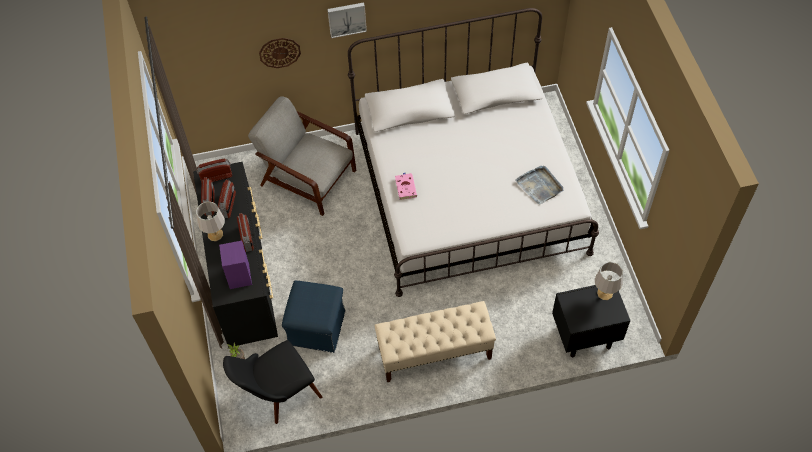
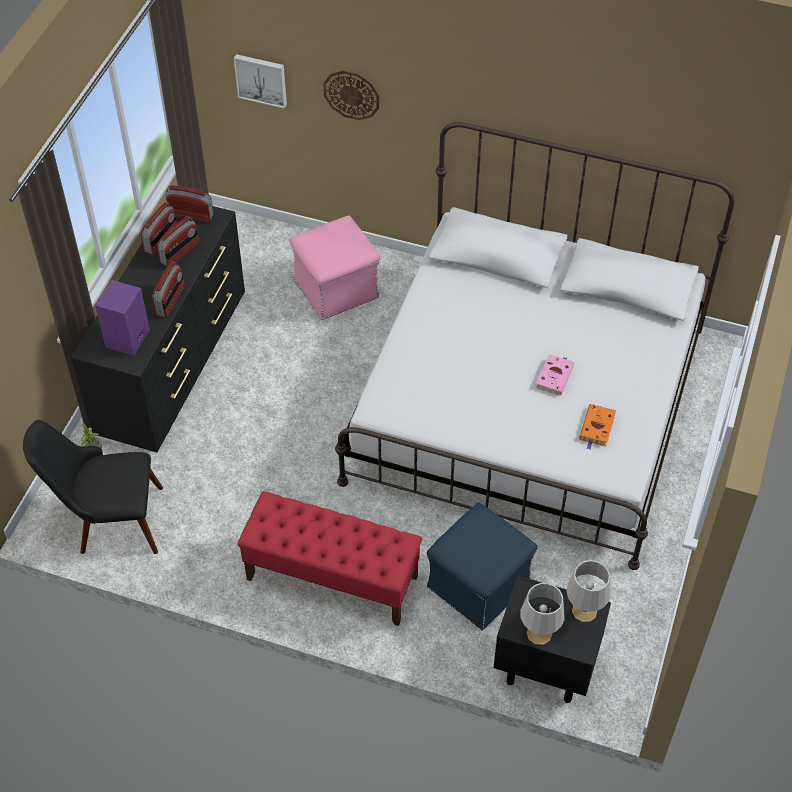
camera: 30 degrees right, 5 degrees down
(215, 234) = (138, 278): grey table lamp -> grey table lamp (538, 633)
(307, 177) = (337, 288): grey armchair -> pink ottoman
(317, 327) = (214, 468): blue ottoman -> blue ottoman (479, 584)
(346, 18) = (449, 83): picture -> picture (261, 79)
(405, 187) = (419, 342): pink book -> pink book (554, 376)
(434, 353) = (331, 578): beige bench -> red bench
(539, 186) = (597, 428): grey tray -> orange book

